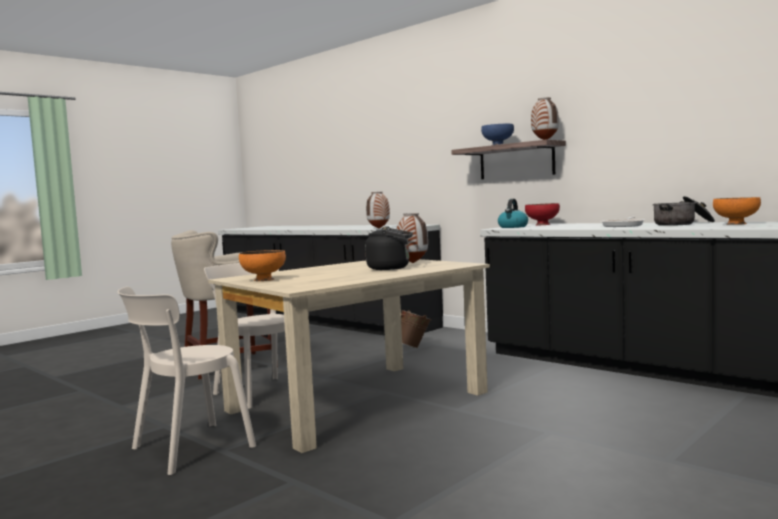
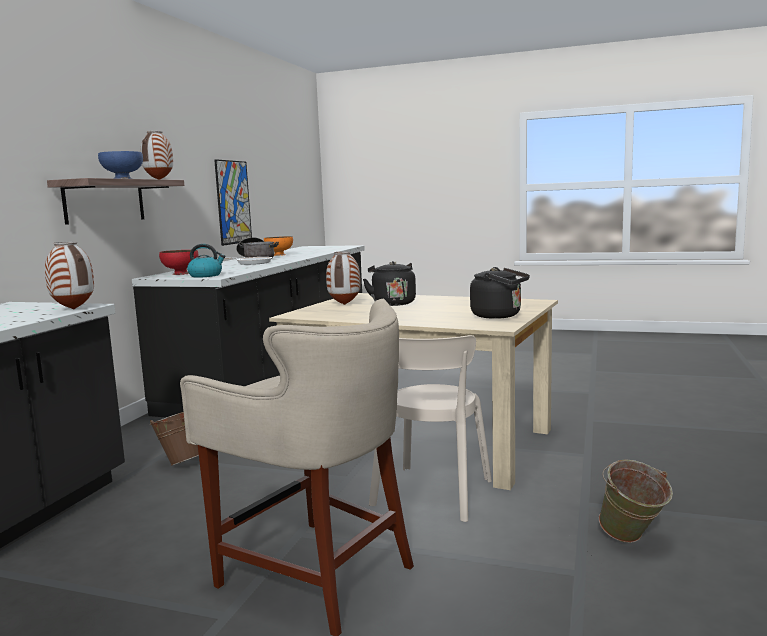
camera: 115 degrees left, 5 degrees up
(108, 425) = (632, 540): none -> green bucket
(187, 449) = (607, 468): beige chair -> none
(263, 280) = (499, 316): orange bowl -> black kettle
(718, 149) = (233, 202): none -> picture

